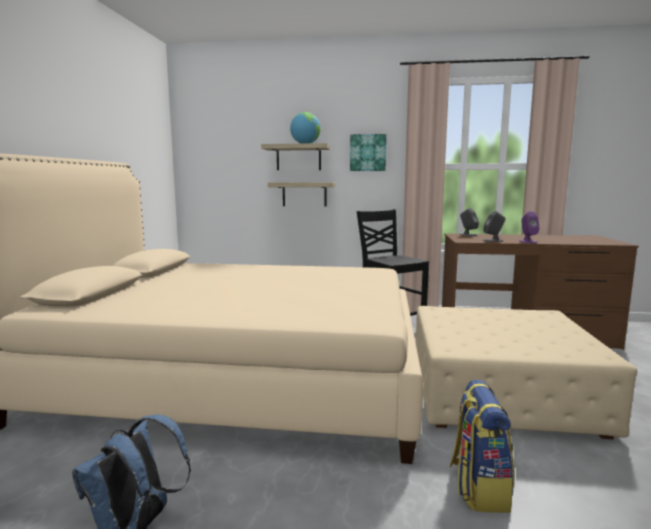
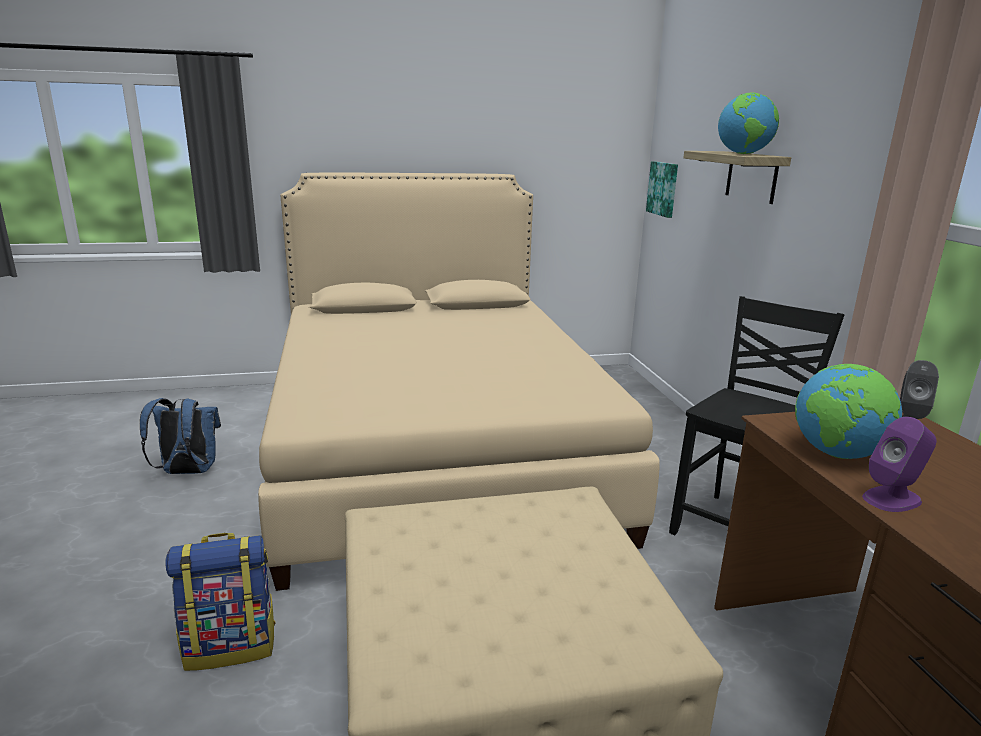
camera: 70 degrees right, 10 degrees up
(304, 194) = (747, 244): shelf -> none
(368, 152) = (841, 179): picture -> picture (663, 188)
(493, 240) = (837, 454): grey speaker -> globe

